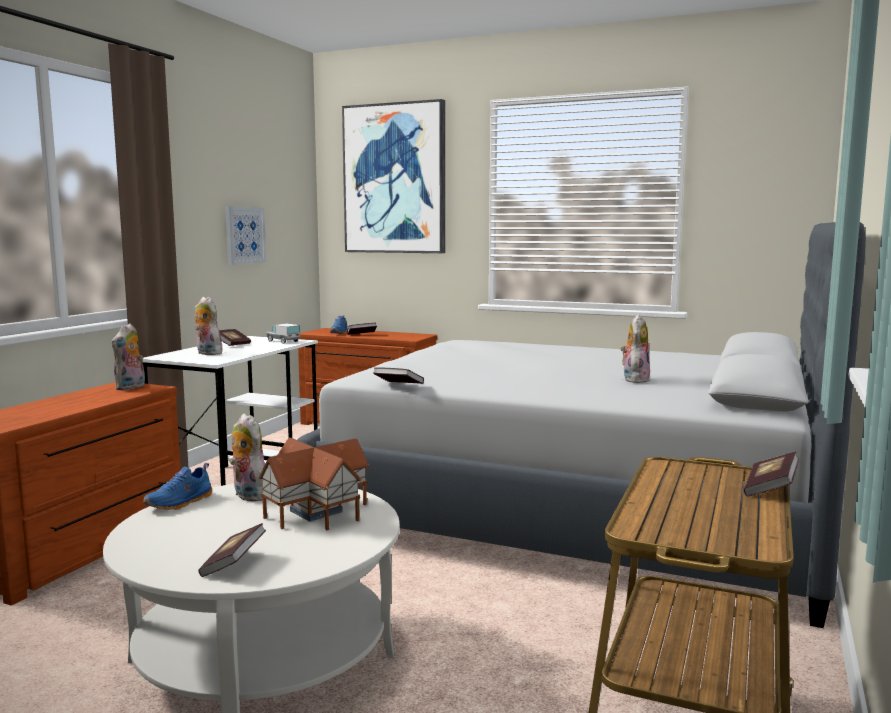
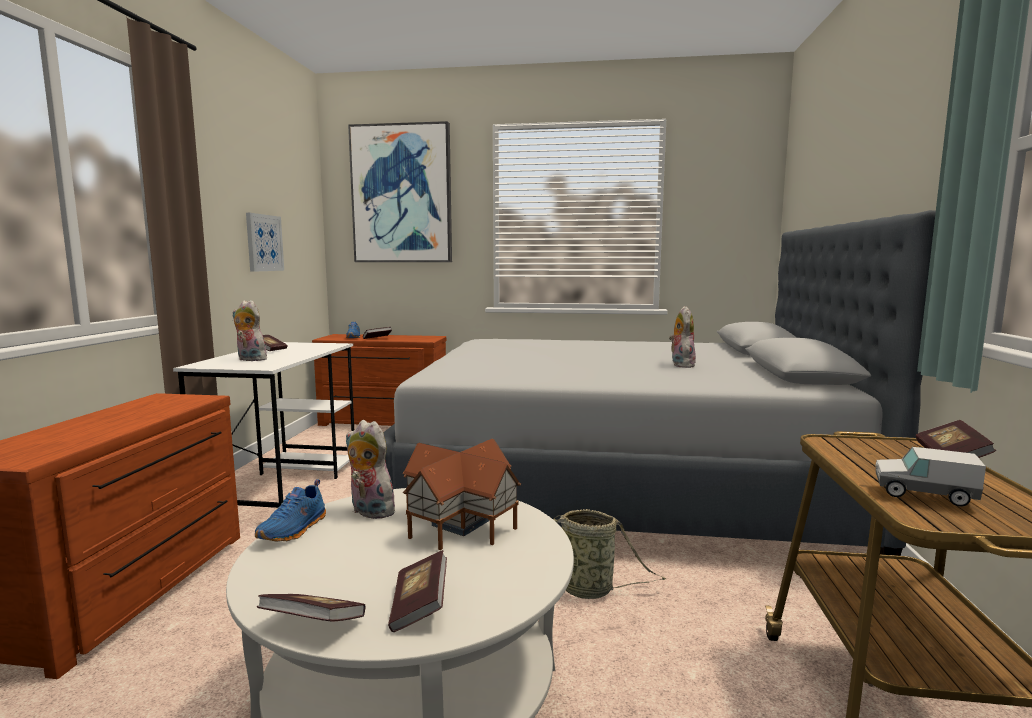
camera: 15 degrees left, 0 degrees up
(131, 387) = (176, 399): plush toy -> none
(283, 341) = (319, 345): toy truck -> toy truck (924, 494)
(398, 386) = (480, 381): book -> book (313, 625)
(472, 601) = (590, 590): none -> basket

